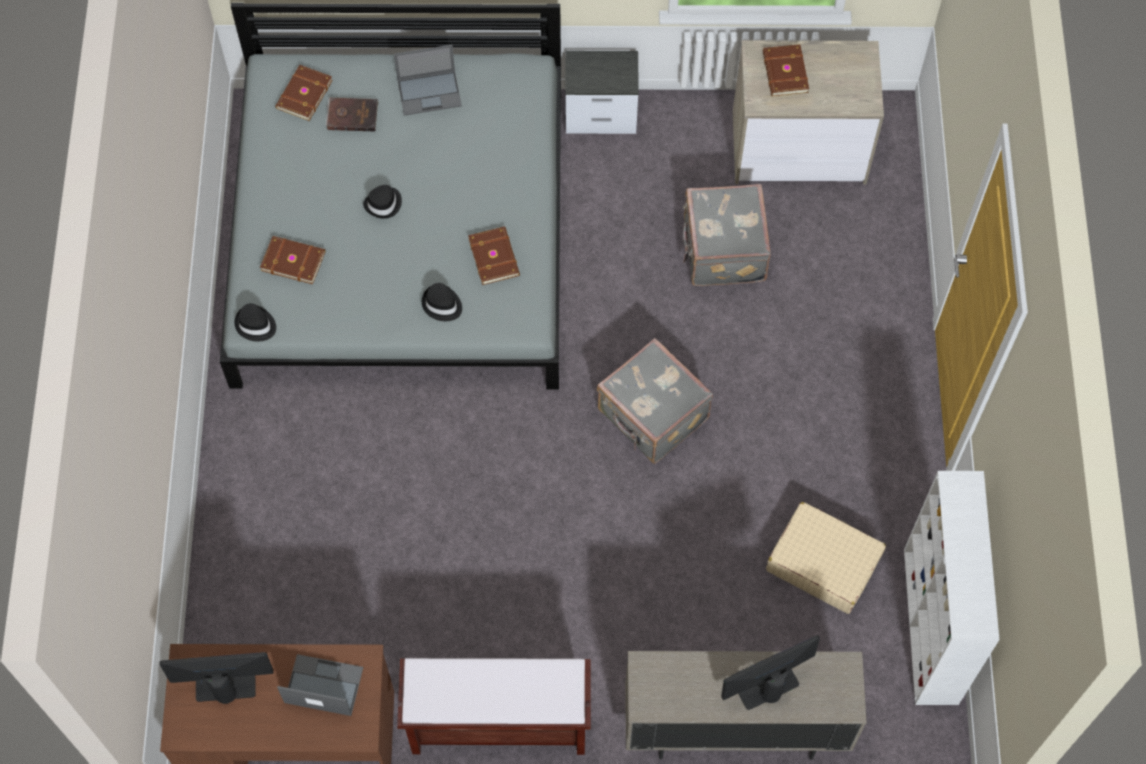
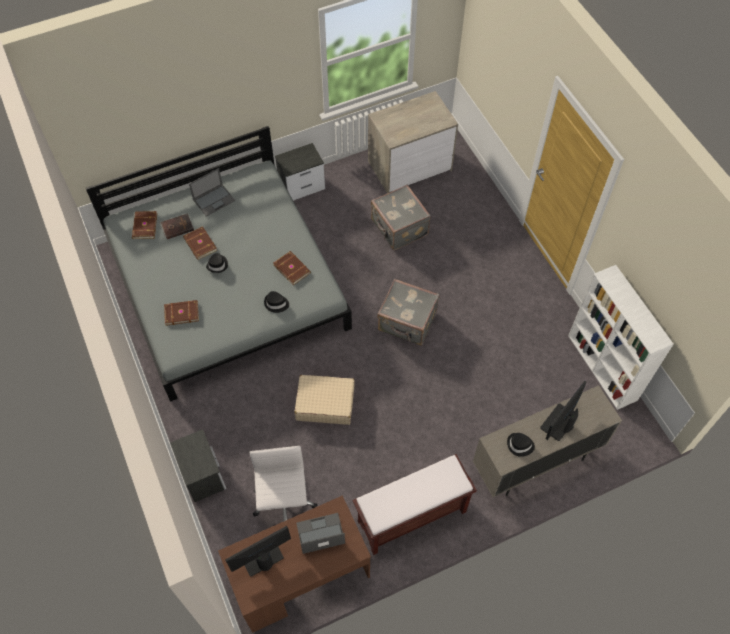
camera: 25 degrees left, 5 degrees down
(224, 521) = (202, 474): none -> nightstand
(255, 325) = (177, 355): black hat -> black hat (520, 445)
(321, 617) = (284, 503): none -> white office chair
(784, 72) = (397, 121): brown book -> brown book (199, 244)
(823, 563) = (532, 359): beige suitcase -> beige suitcase (325, 403)

